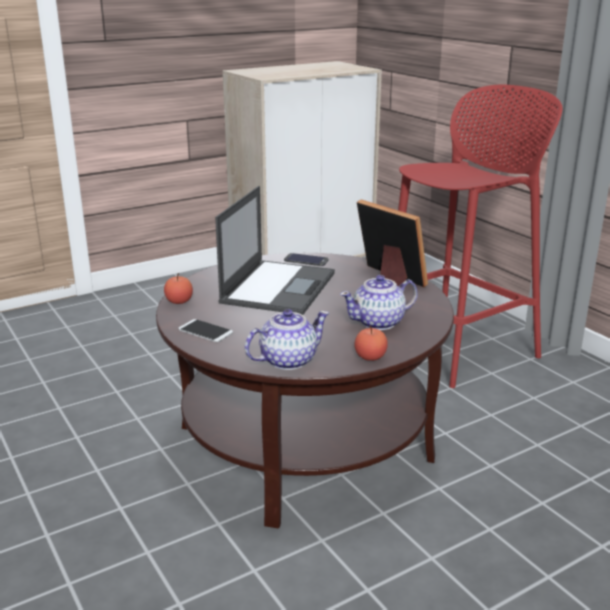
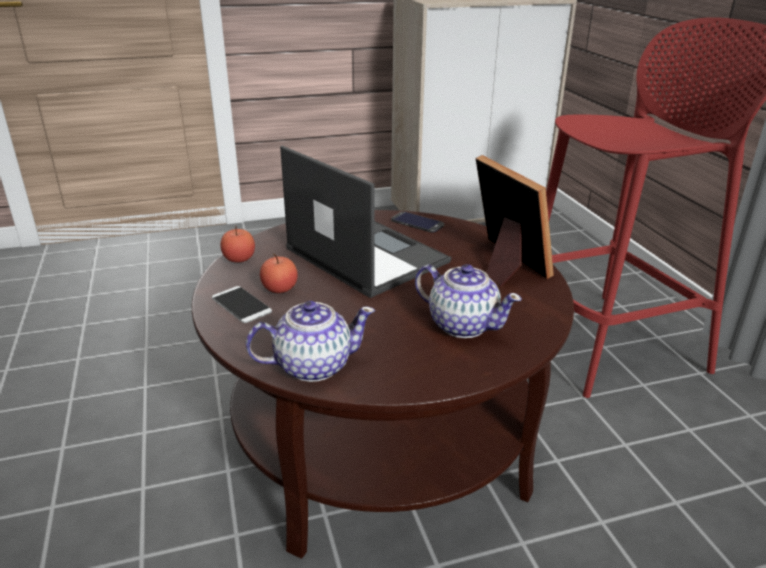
camera: 15 degrees right, 5 degrees up
(279, 287) = (364, 255): laptop -> laptop turned 75 degrees counterclockwise
(370, 357) = (423, 379): apple -> apple (279, 289)
(379, 322) = (462, 324): teapot -> teapot turned 135 degrees counterclockwise

